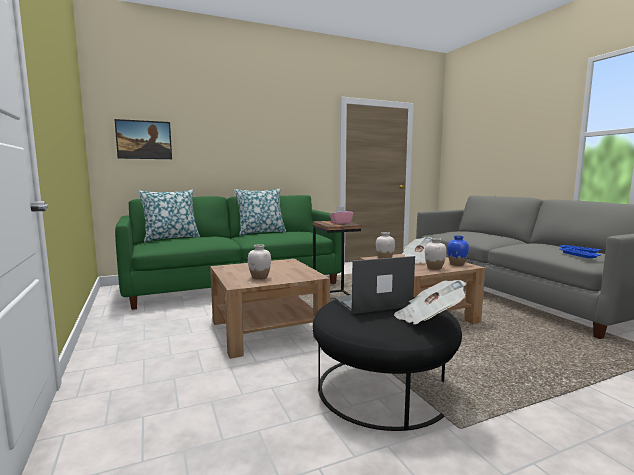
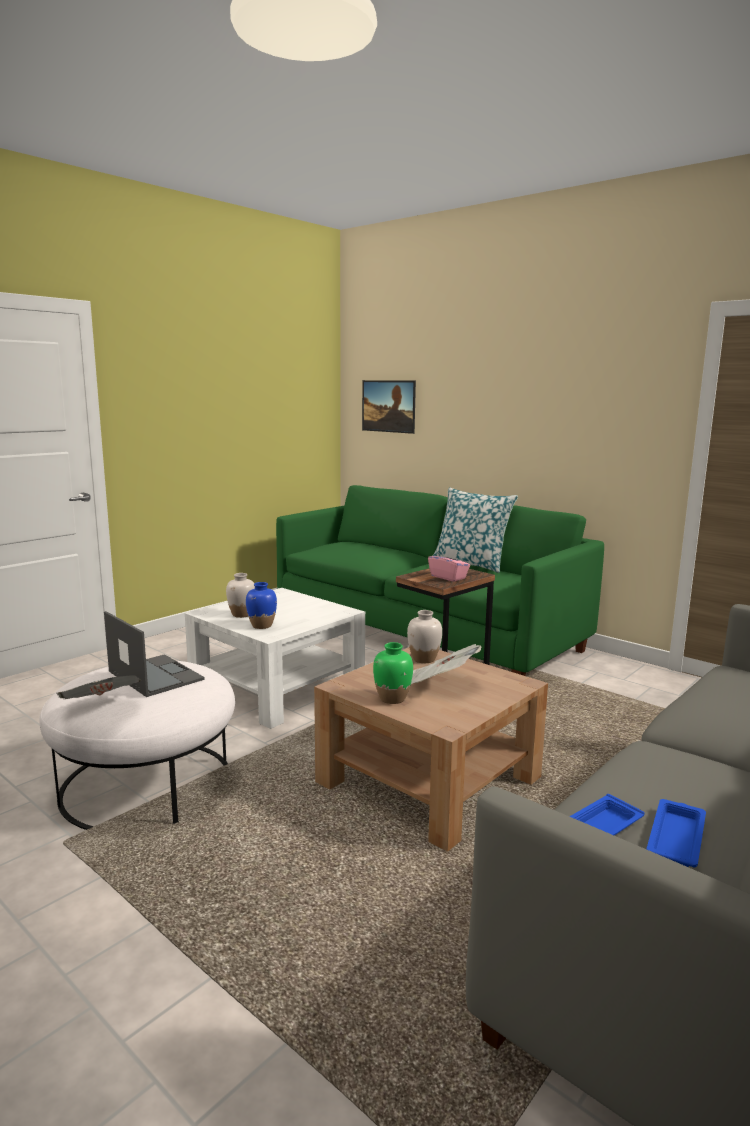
camera: 65 degrees right, 5 degrees up
(171, 238) = (364, 543): pillow -> none
(267, 330) = (277, 688): brown coffee table -> white coffee table
(382, 388) = (146, 783): black ottoman -> white ottoman
(434, 268) = (392, 699): white vase -> green vase
(457, 264) = (447, 715): blue vase -> blue vase (262, 626)

